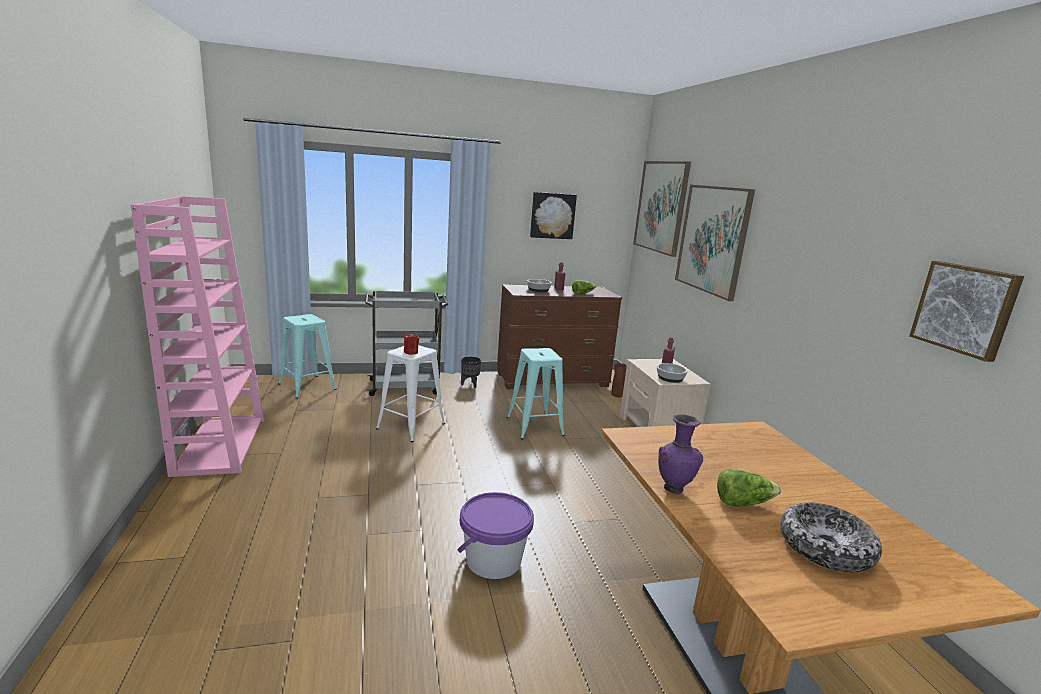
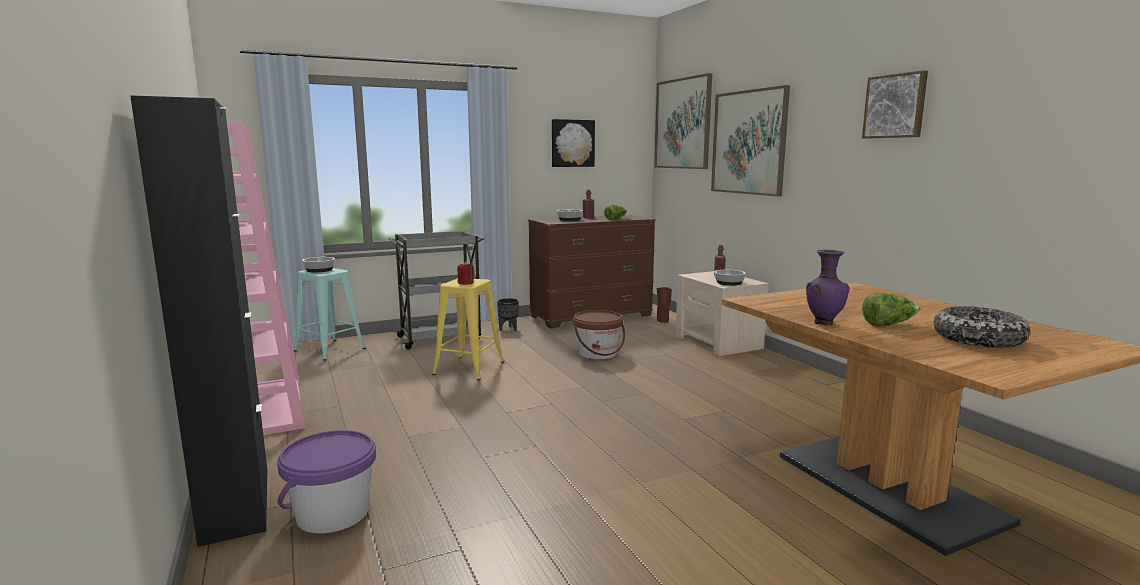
camera: 10 degrees left, 5 degrees down
(142, 549) = (236, 505): none -> black cabinet
(302, 318) = (319, 270): none -> bowl
(411, 426) = (469, 368): white stool -> yellow stool
(493, 560) = (625, 457): purple bucket -> purple bucket (333, 513)
(534, 426) = (597, 353): turquoise stool -> brown bucket
(965, 309) = (1021, 144): picture -> picture (895, 106)

